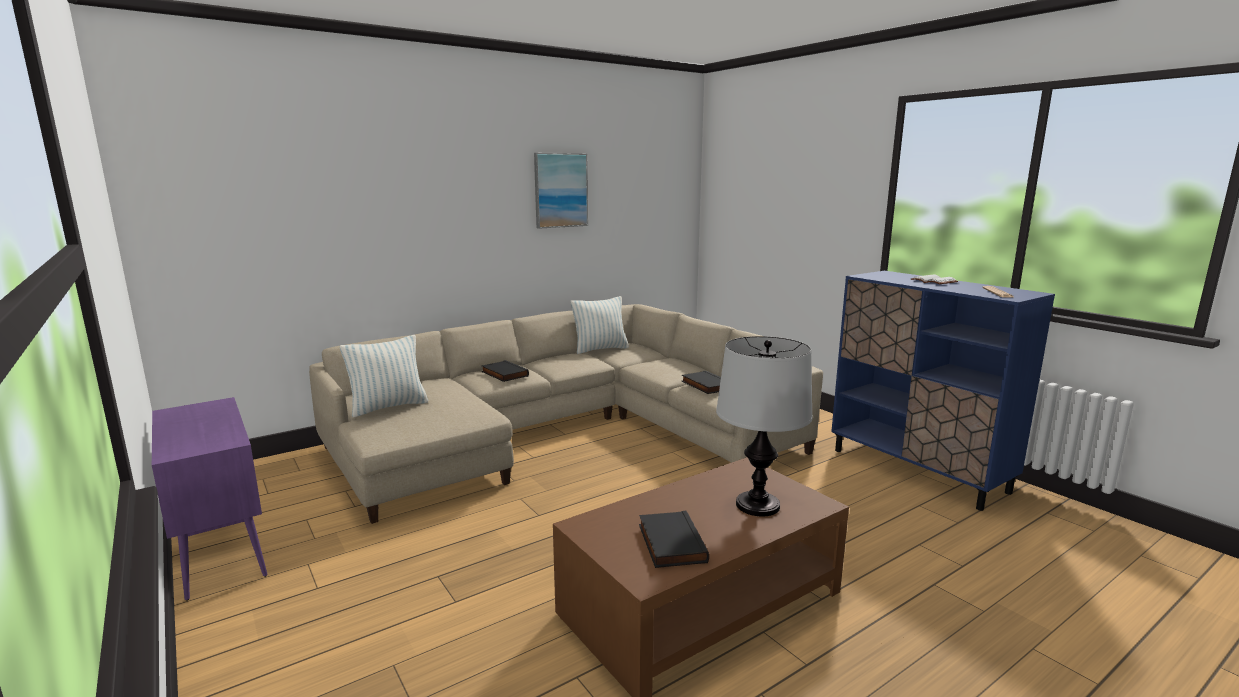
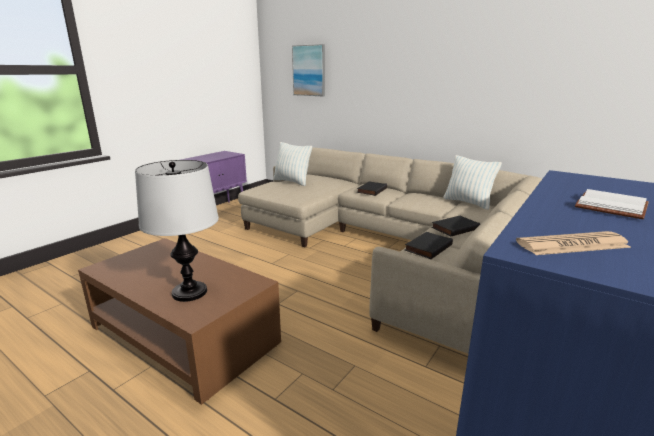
camera: 70 degrees right, 5 degrees up
(560, 190) = (485, 60): picture -> picture (309, 70)
(669, 543) = (137, 269): black book -> black book (454, 228)

